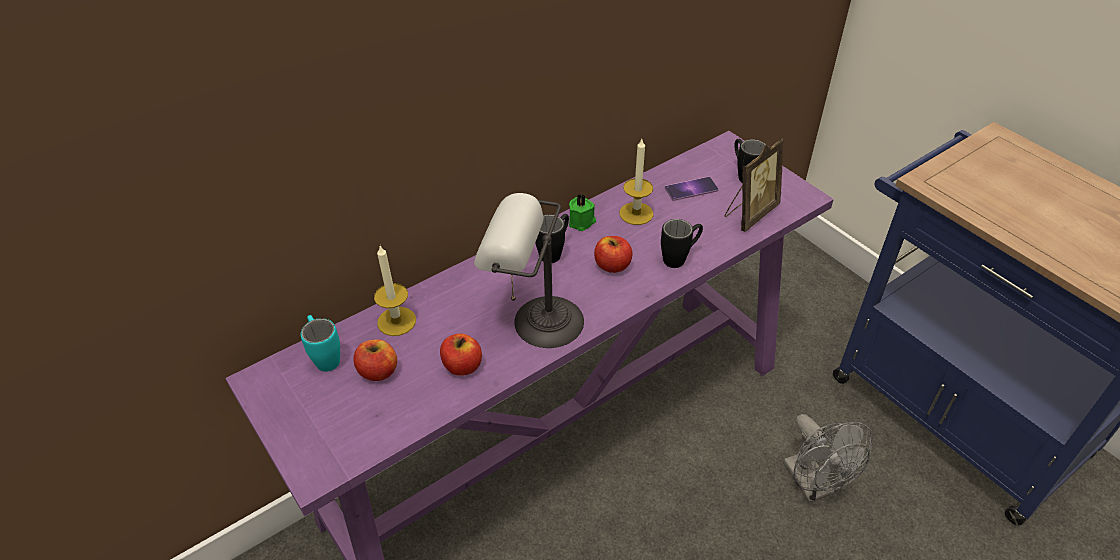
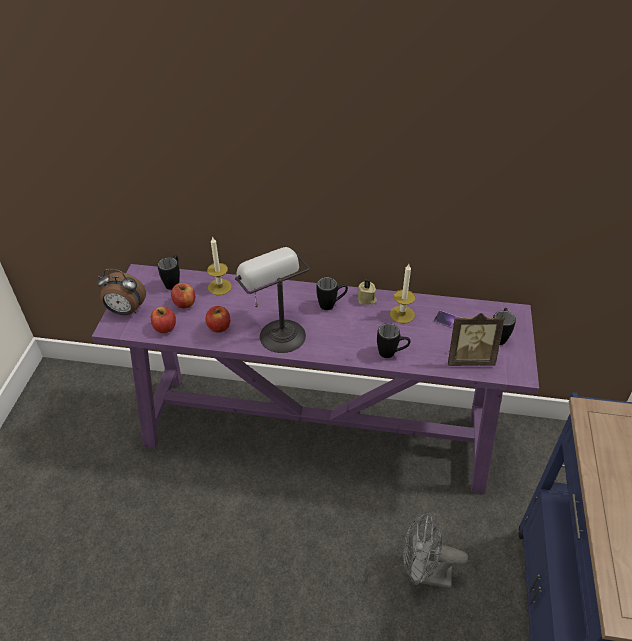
camera: 45 degrees right, 0 degrees up
(307, 440) = (125, 311): none -> alarm clock
(325, 357) = (174, 282): turquoise mug -> black mug
(582, 222) = (366, 299): green candle -> beige candle
(612, 265) = (350, 332): apple -> apple (165, 328)
(813, 485) = (424, 574): grey fan -> grey fan turned 75 degrees clockwise

